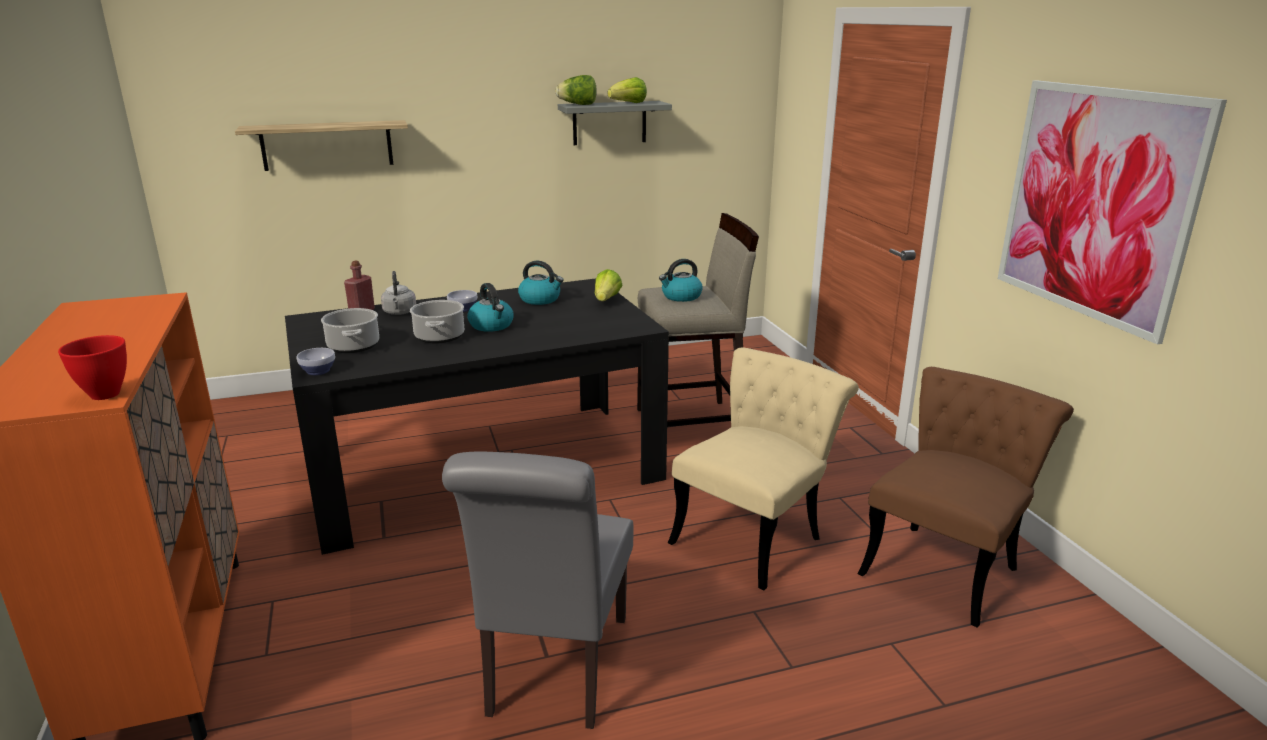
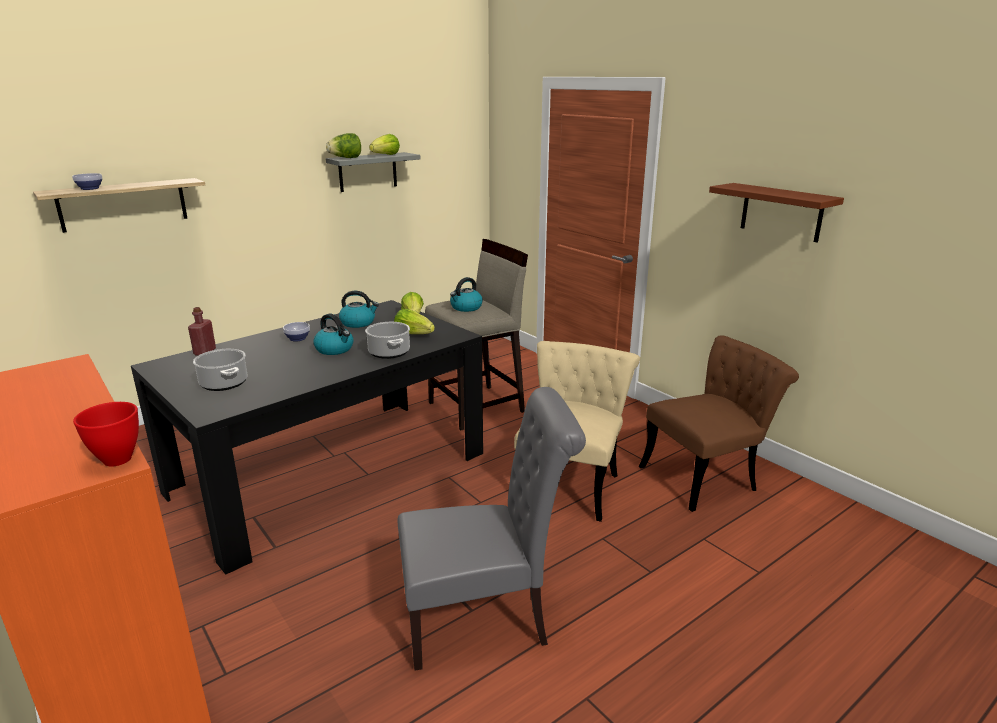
camera: 20 degrees left, 0 degrees up
(319, 371) = (210, 410): bowl -> bowl (91, 188)
(399, 312) = (242, 349): grey kettle -> none
(439, 336) = (296, 364): cooking pot -> cooking pot (388, 352)
(554, 672) = (485, 621): grey chair -> grey chair turned 90 degrees counterclockwise
(590, 320) = (413, 334): none -> lettuce
(946, 565) = (707, 476): brown chair -> brown chair turned 45 degrees clockwise
(1095, 203) = (781, 212): picture -> brown shelf

